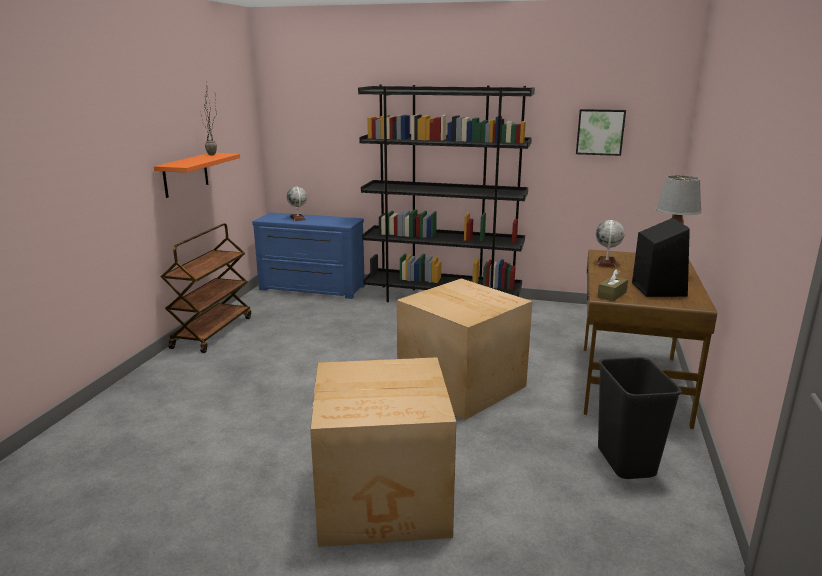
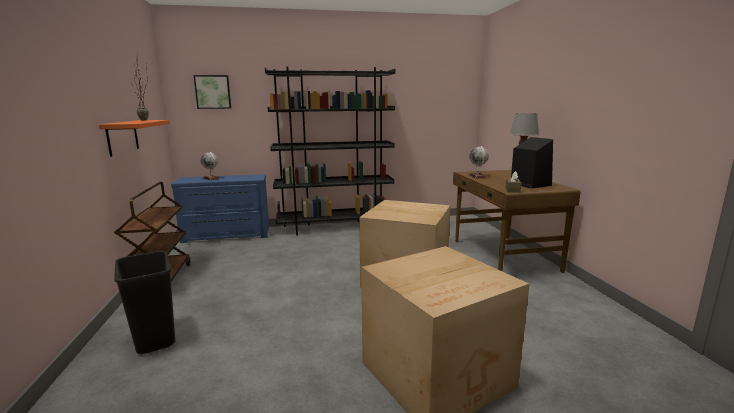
camera: 25 degrees left, 5 degrees down
(600, 132) = (430, 100): picture -> picture (213, 92)
(627, 462) = (556, 301): black trash can -> black trash can (156, 339)

